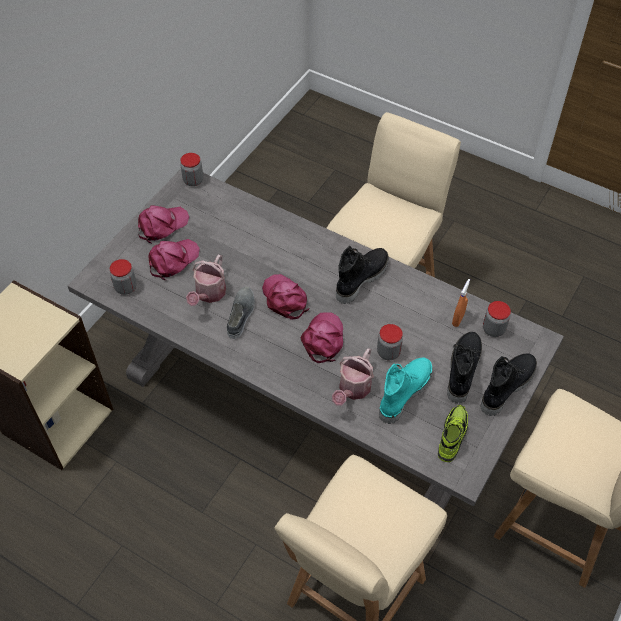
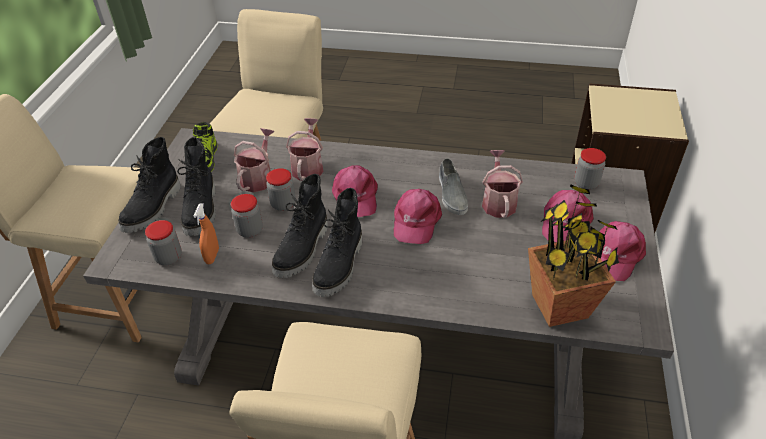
camera: 160 degrees right, 10 degrees down
(193, 180) = (636, 327): jar -> jar (250, 230)
(228, 205) = (560, 306): none -> potted plant
(285, 299) = (416, 221): pink cap -> pink cap turned 60 degrees clockwise
(384, 301) = (303, 250): none -> black boot
(404, 392) = (258, 177): turquoise boot -> watering can

